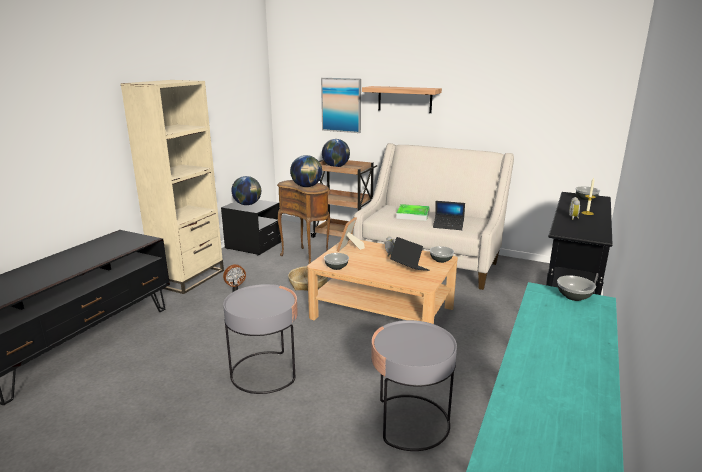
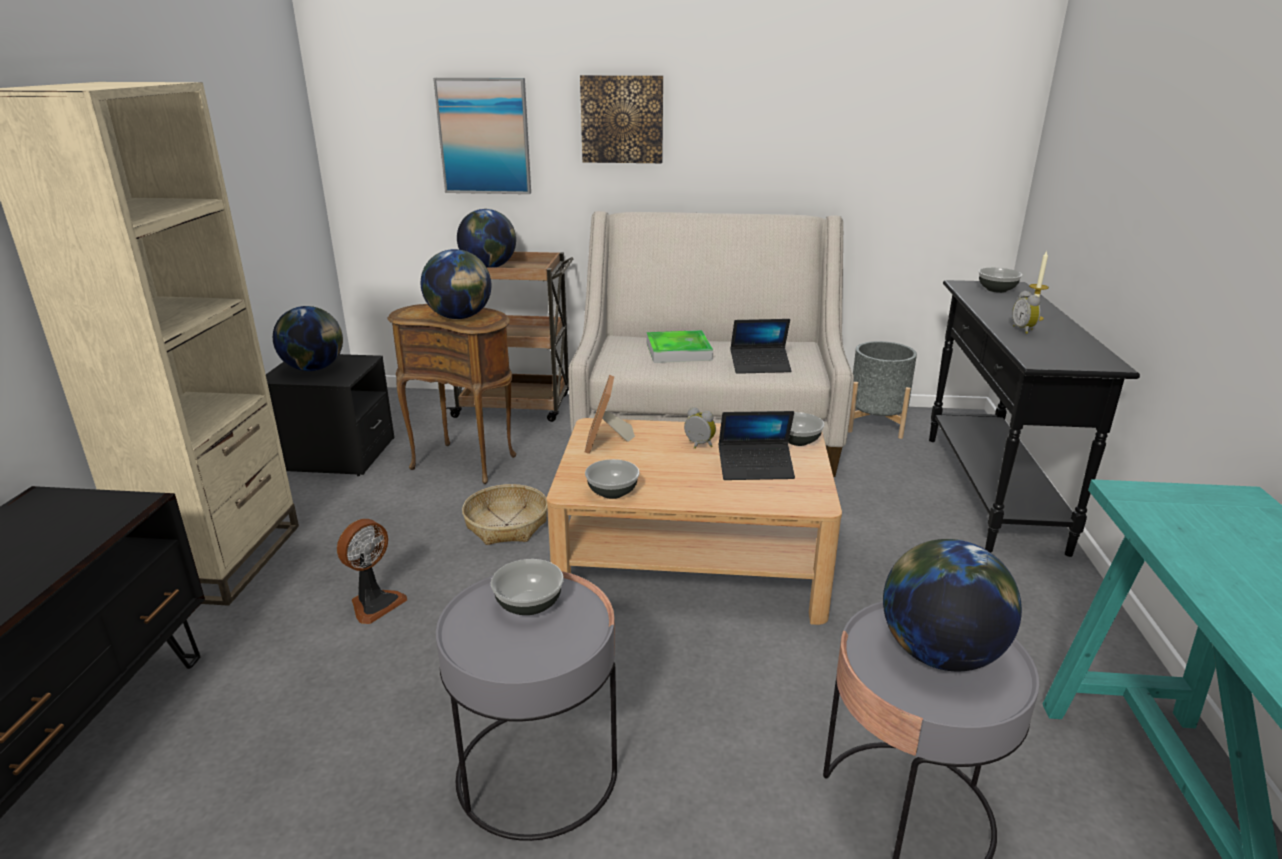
camera: 20 degrees left, 5 degrees up
(404, 99) = (622, 119): shelf -> picture
(409, 268) = (755, 468): laptop -> laptop turned 150 degrees clockwise
(417, 341) = (939, 653): none -> globe
(526, 269) = (875, 424): none -> grey planter
(573, 297) = (1200, 499): bowl -> bowl (528, 605)

